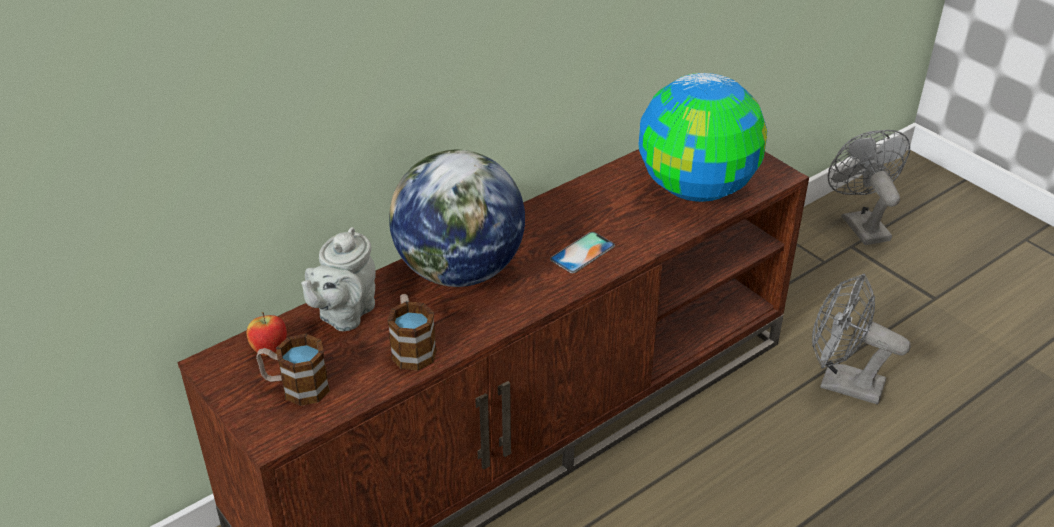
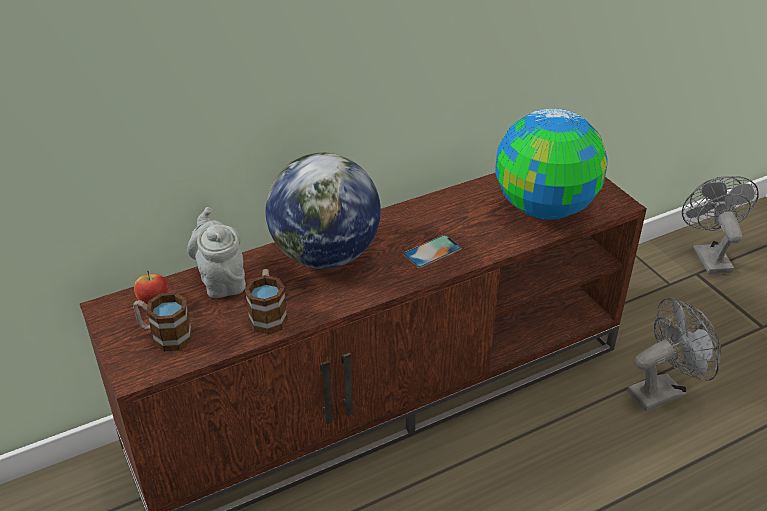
camera: 10 degrees right, 0 degrees up
(344, 314) = (221, 280): grey teapot -> grey teapot turned 120 degrees clockwise
(841, 383) = (662, 390): grey fan -> grey fan turned 120 degrees clockwise

